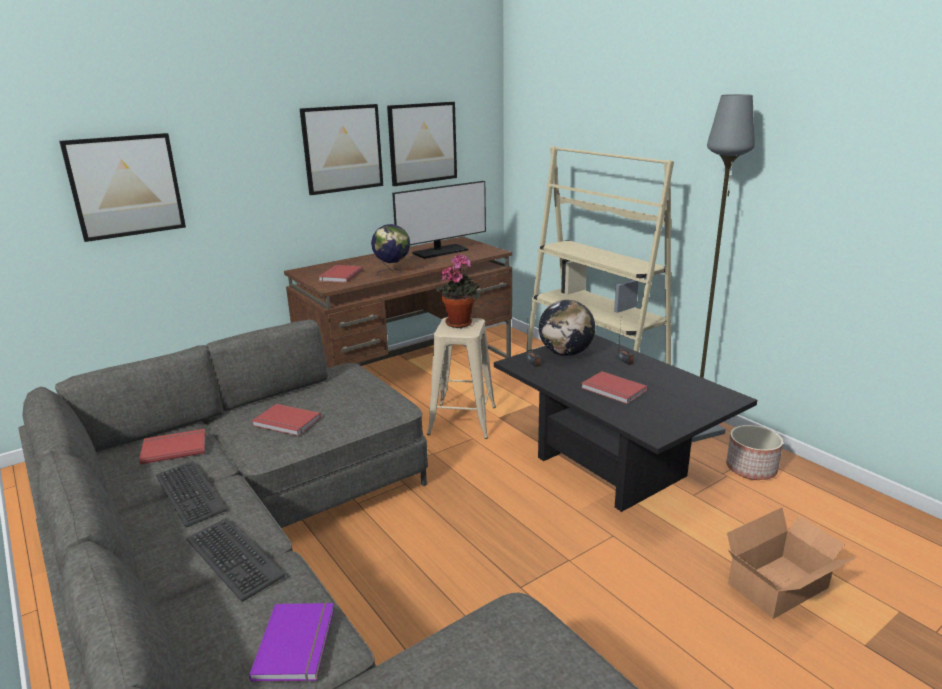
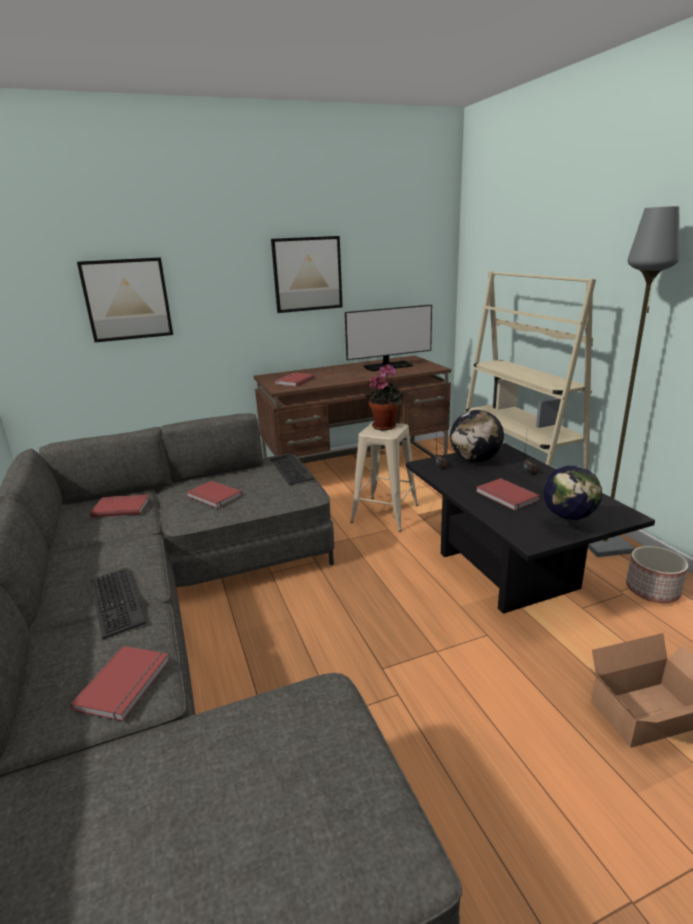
camera: 15 degrees right, 0 degrees up
(188, 493) = (112, 544): keyboard -> keyboard (290, 469)
(298, 643) = (126, 684): purple book -> red book
(392, 272) = (338, 380): globe -> globe (567, 529)
(422, 143) = (380, 271): picture -> none

